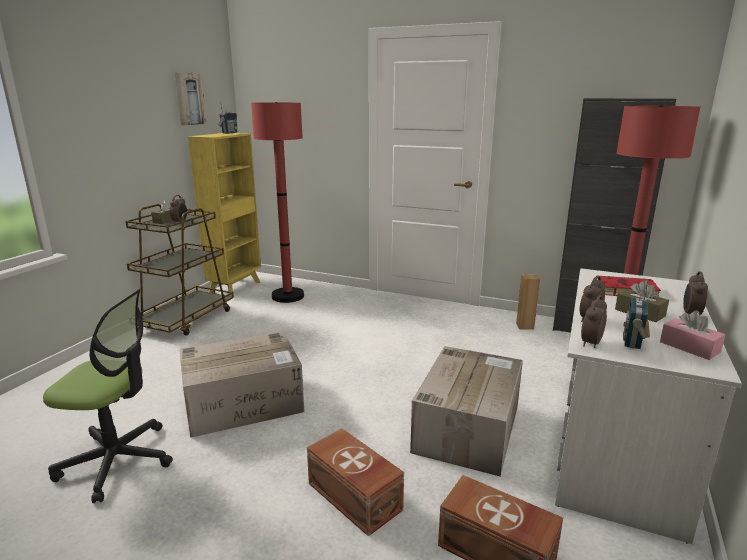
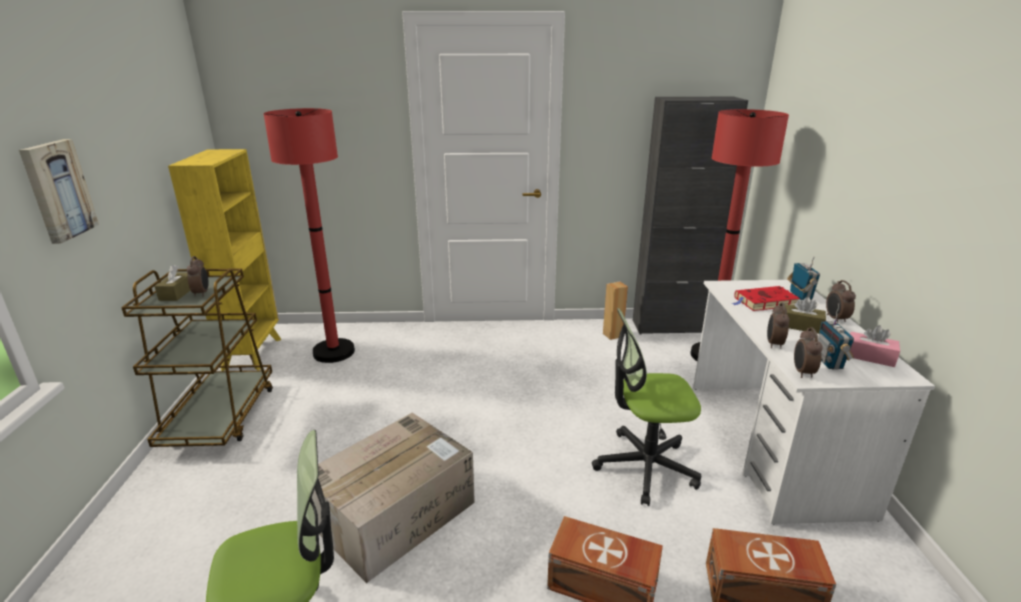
camera: 25 degrees left, 5 degrees up
(189, 99) = (158, 111): picture -> picture (57, 190)
(229, 133) = (216, 151): radio -> radio (800, 296)
(467, 427) = (645, 466): cardboard box -> office chair

